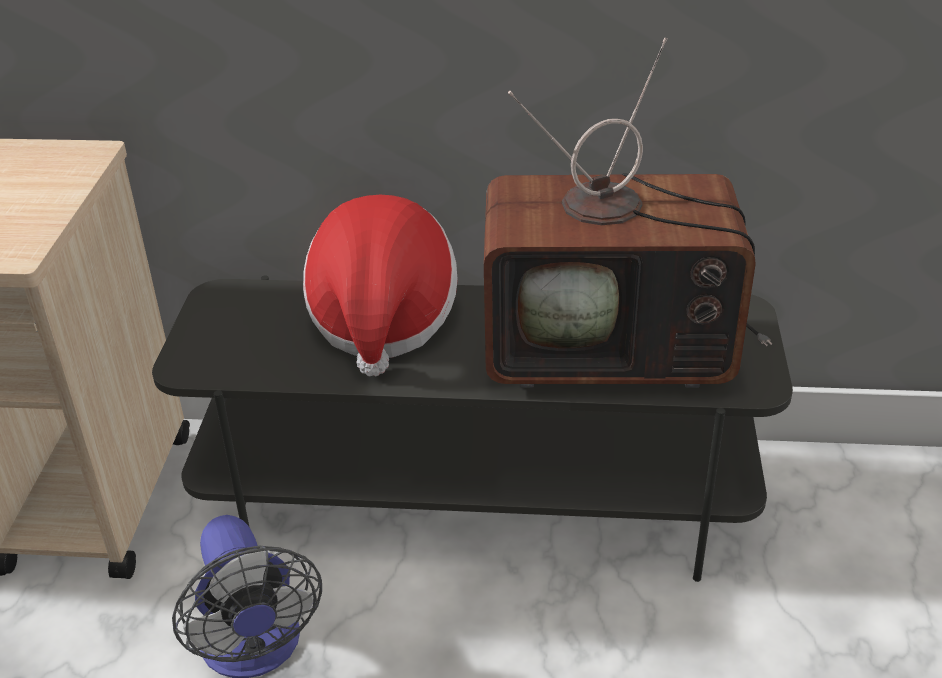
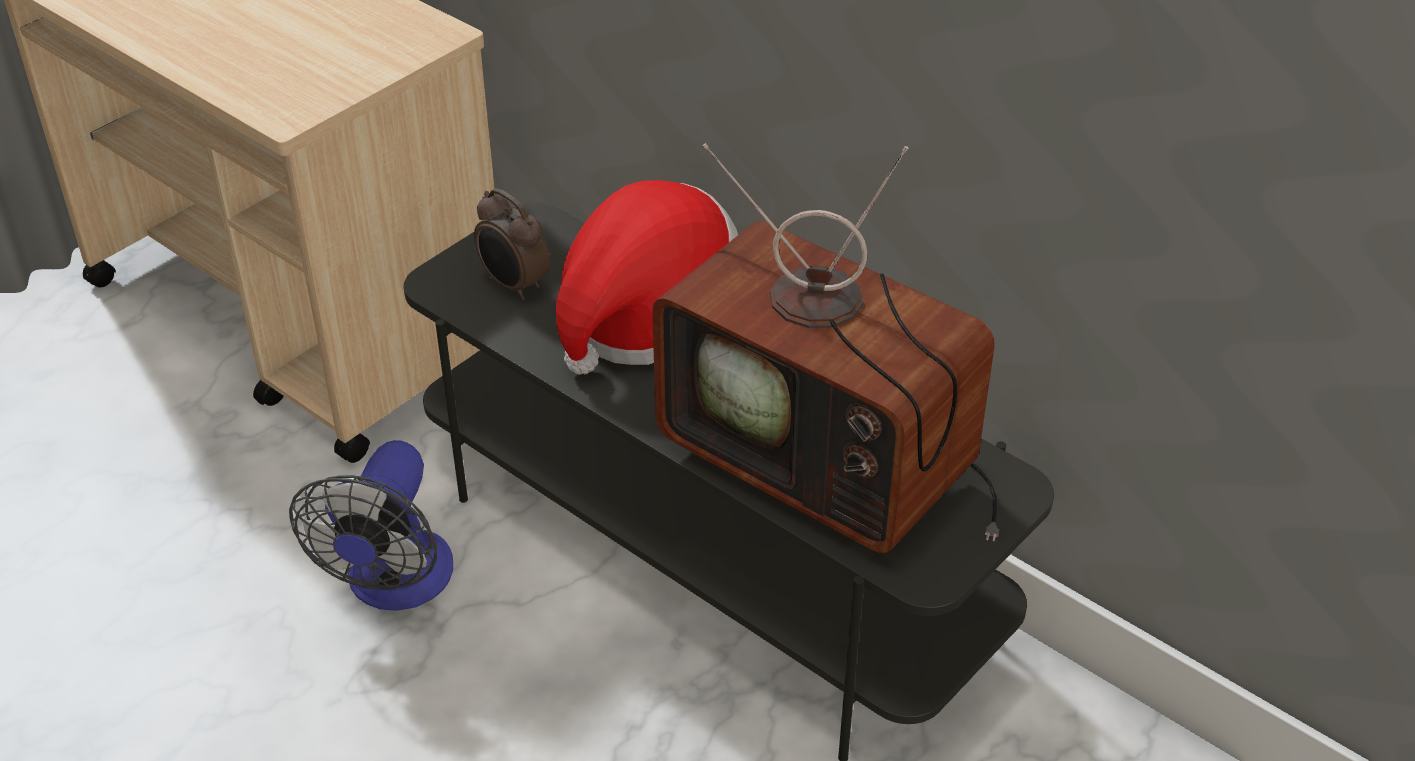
camera: 35 degrees right, 5 degrees up
(252, 342) = (513, 286): none -> alarm clock

